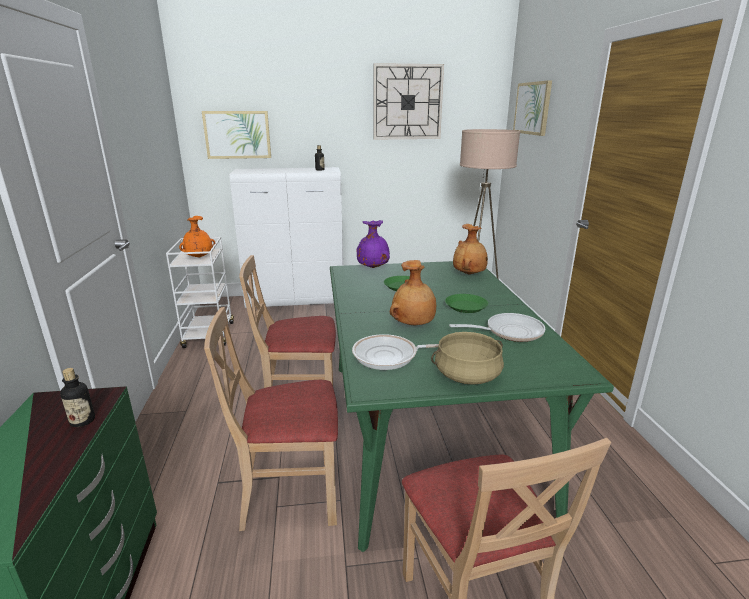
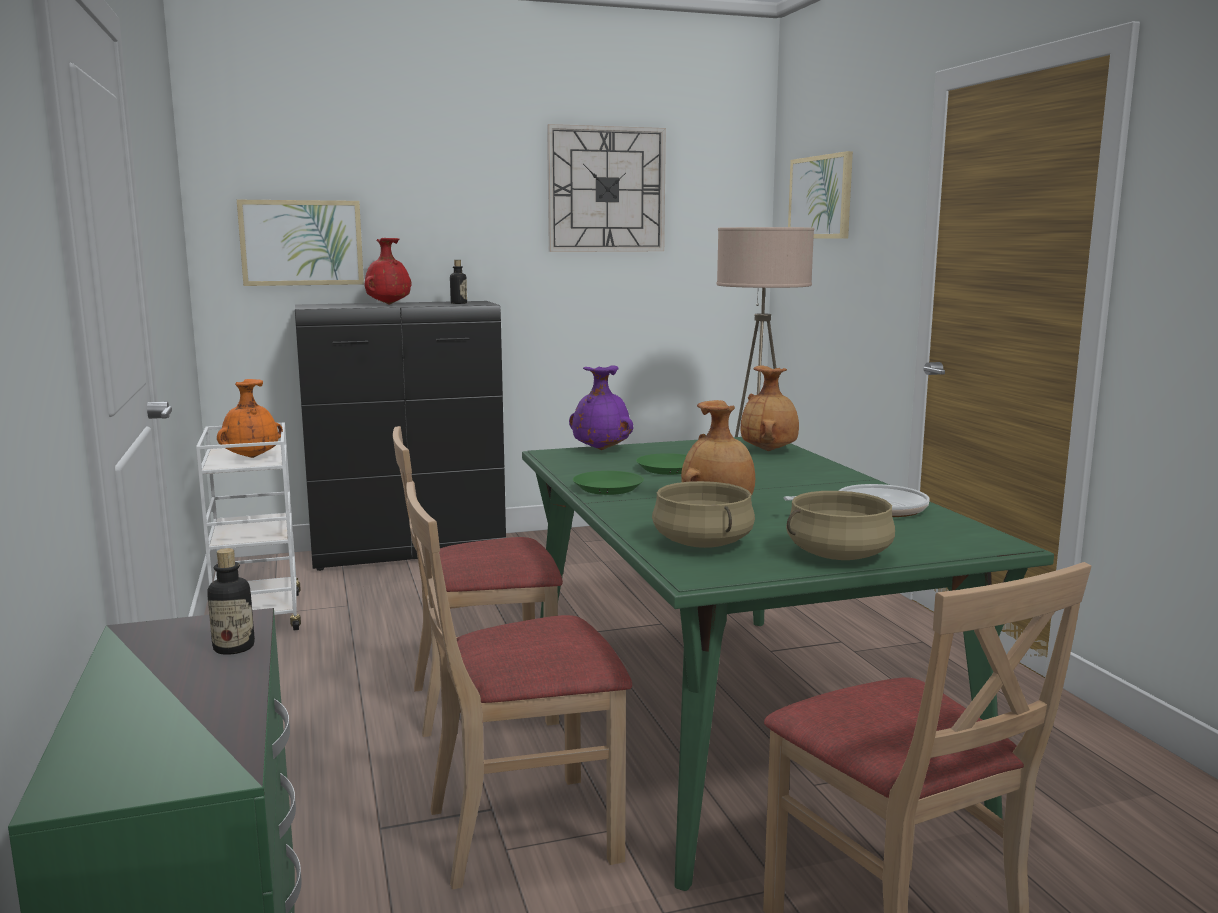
camera: 10 degrees left, 10 degrees down
(282, 170) = (388, 304): none -> red vase
(296, 300) = (410, 553): white cabinet -> black cabinet
(389, 356) = (703, 543): frying pan -> beige cooking pot
(466, 307) = (789, 486): green plate -> green plate (608, 488)

